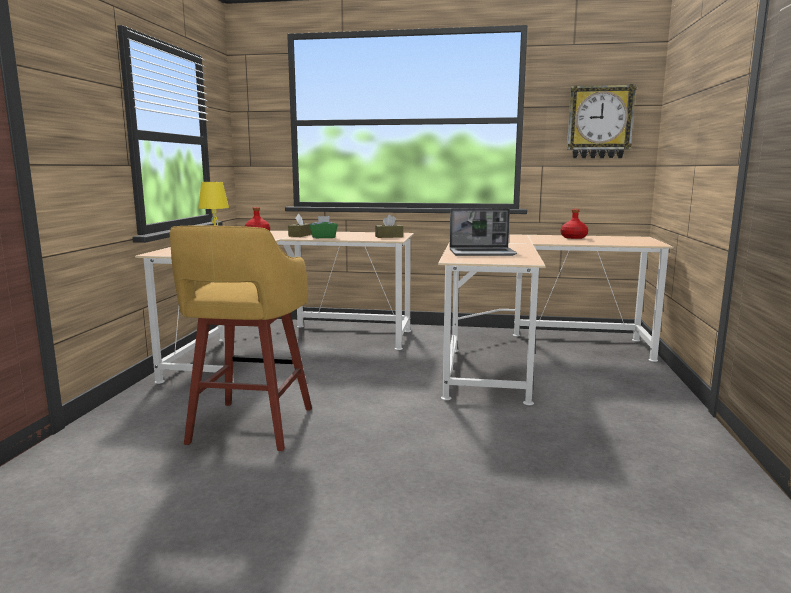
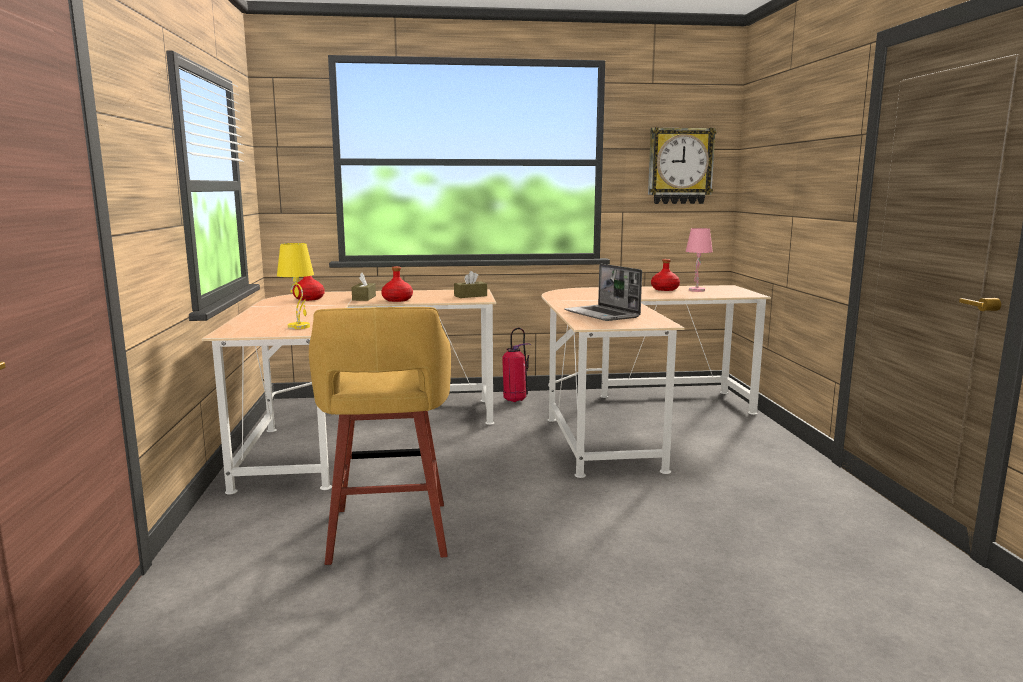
camera: 15 degrees left, 0 degrees up
(324, 237) = (397, 300): green tissue box -> red bottle
(434, 332) = (515, 400): none -> fire extinguisher
(482, 253) = (603, 314): laptop -> laptop turned 75 degrees clockwise
(604, 239) = (697, 290): none -> pink table lamp

